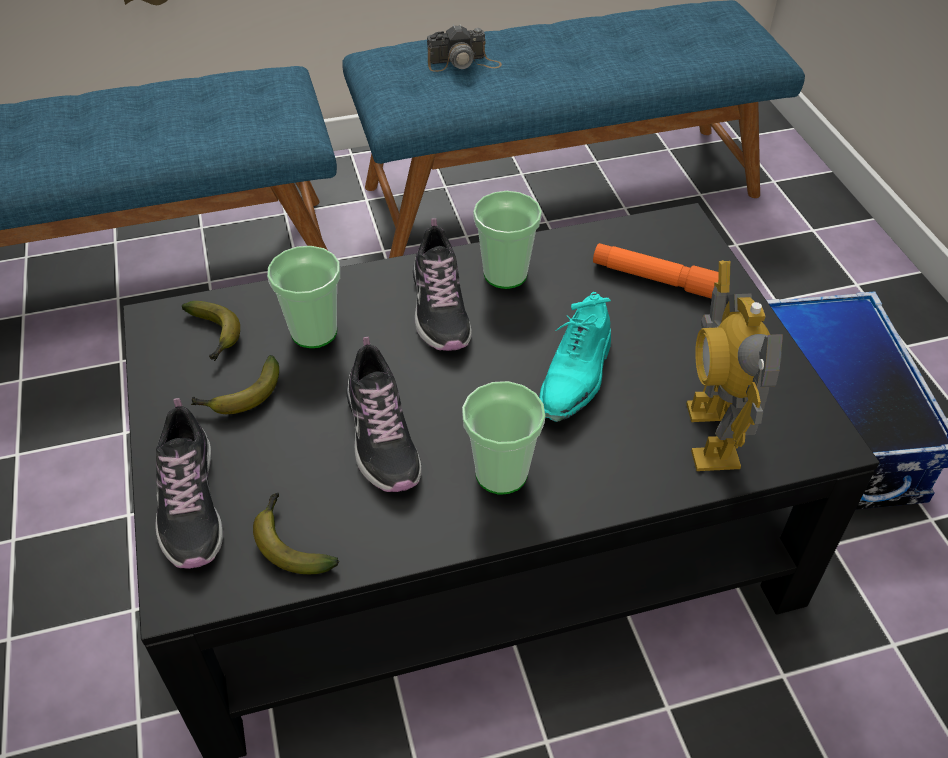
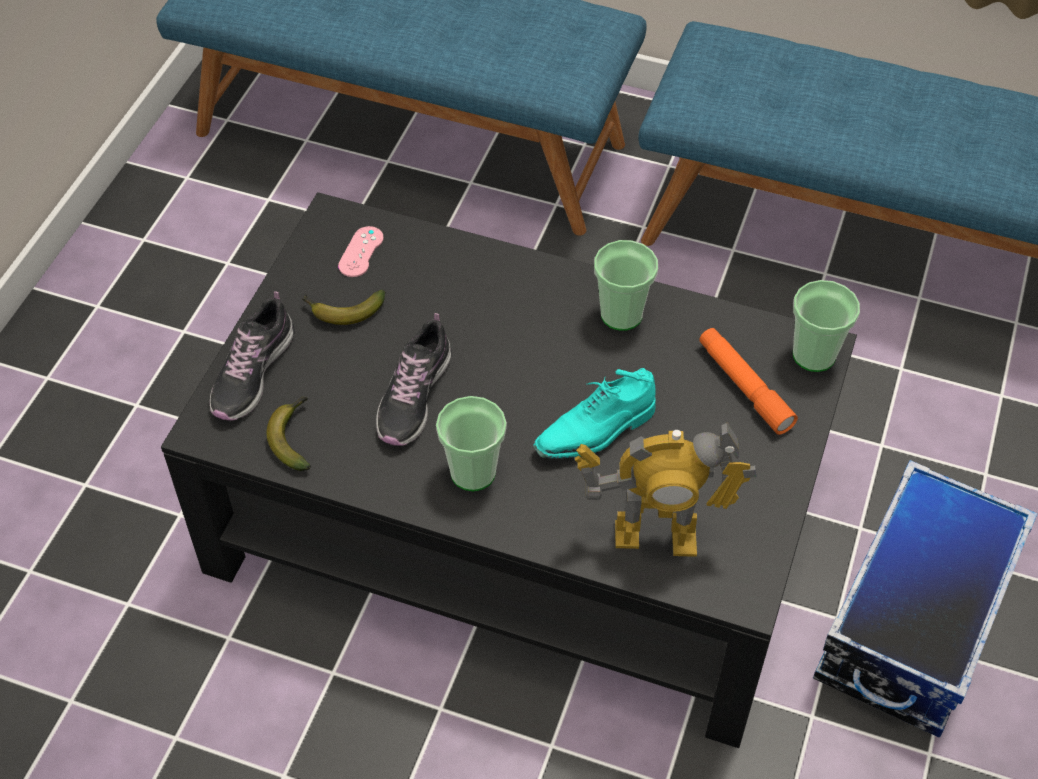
camera: 35 degrees right, 5 degrees up
(215, 336) = (361, 252): banana -> pink game controller
(314, 332) = (433, 286): cup -> cup (814, 355)
(440, 308) = (543, 316): shoe -> none
(463, 62) = (784, 81): camera -> none
(711, 435) = (656, 536): toy robot -> toy robot turned 120 degrees counterclockwise

